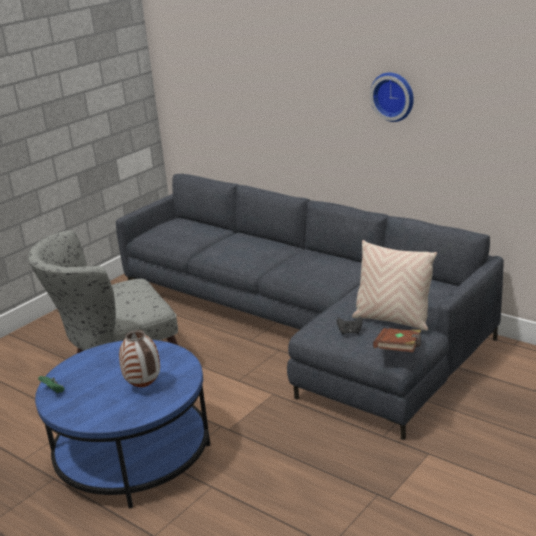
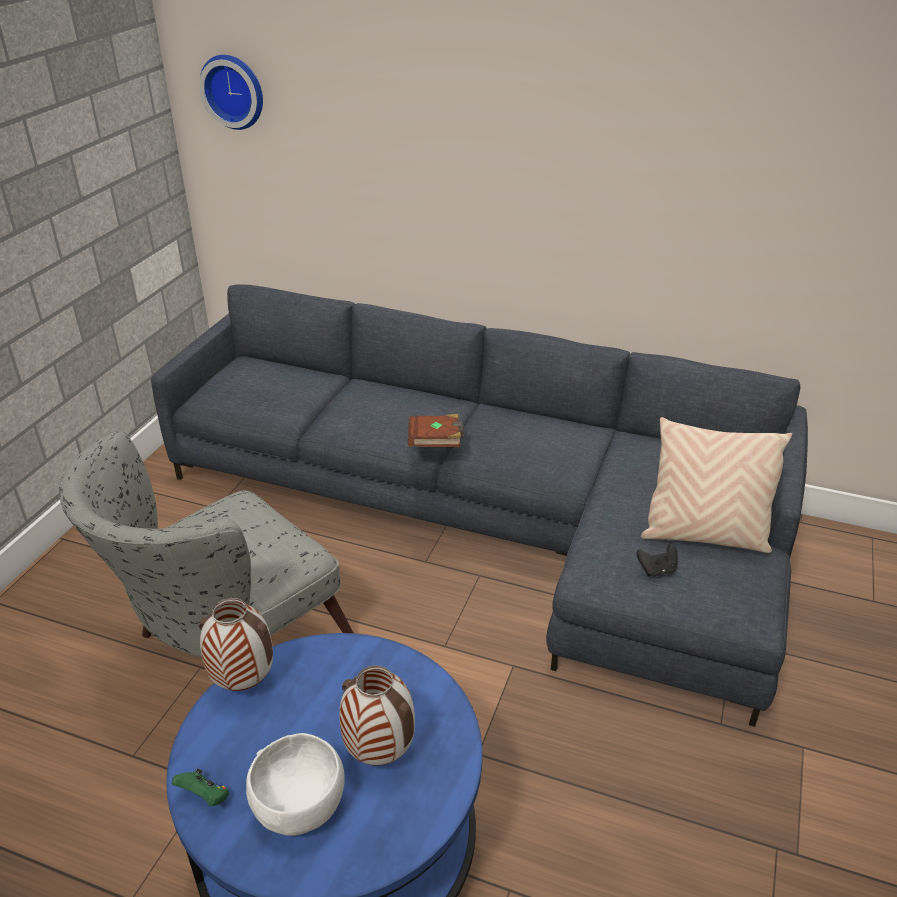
camera: 20 degrees left, 10 degrees up
(94, 353) = (242, 683): none -> vase
(95, 399) = (300, 805): none -> white bowl
(393, 96) = (648, 163): wall clock -> wall clock (234, 91)
(399, 350) = (754, 599): brown book -> brown book (436, 444)

